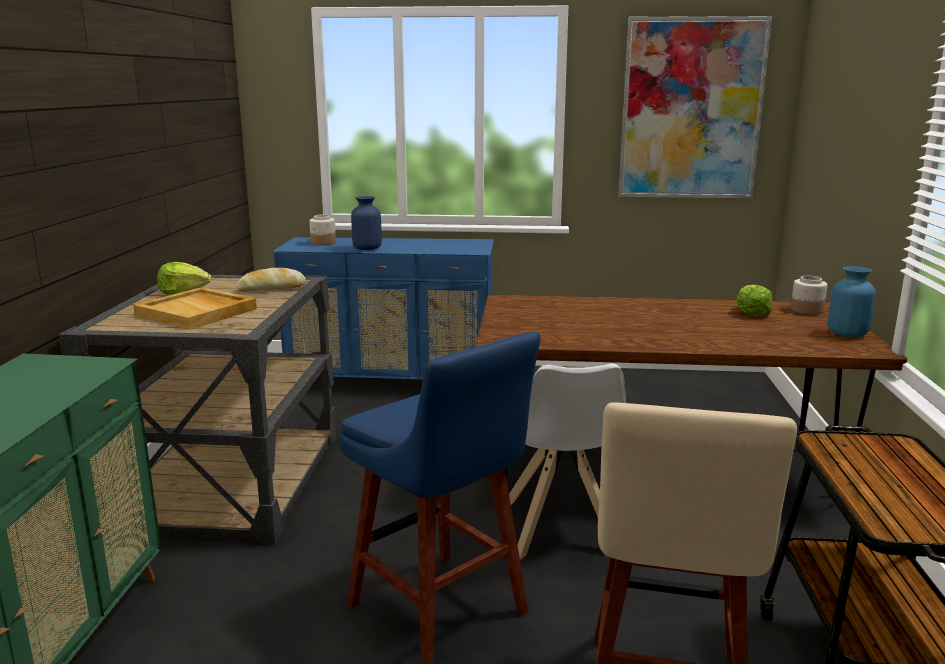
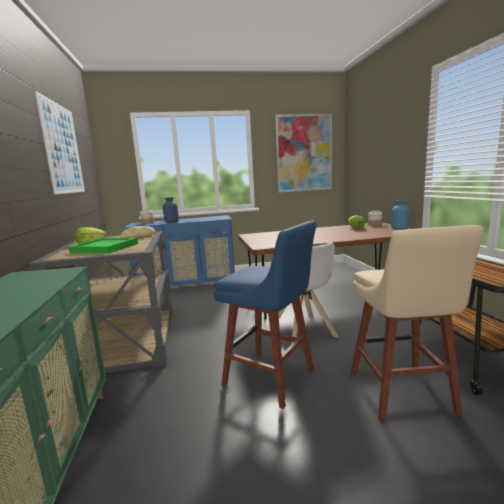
camera: 15 degrees left, 5 degrees down
(158, 103) = (62, 149): none -> picture
(198, 312) = (106, 247): beige tray -> green tray

